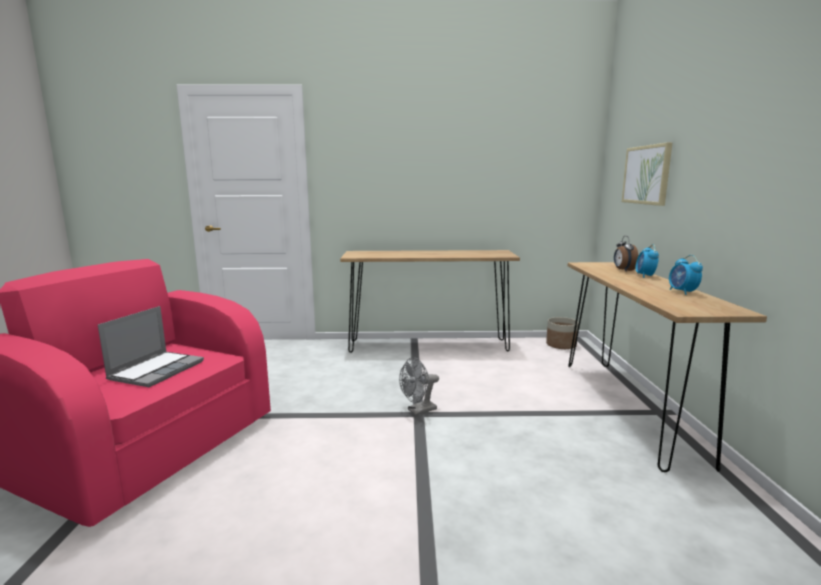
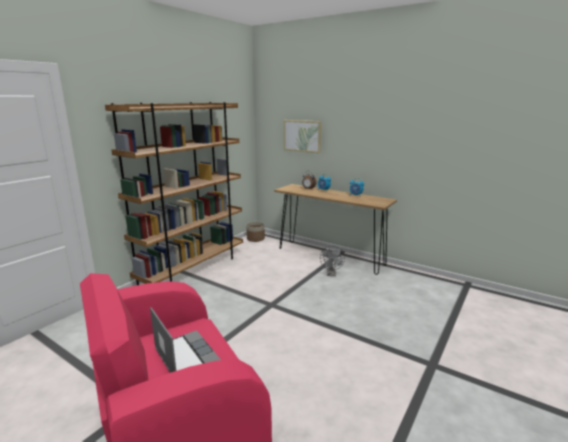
camera: 55 degrees left, 5 degrees up
(418, 411) = (268, 303): grey fan -> grey fan (331, 274)
(428, 346) = (193, 269): brown console table -> brown bookcase

